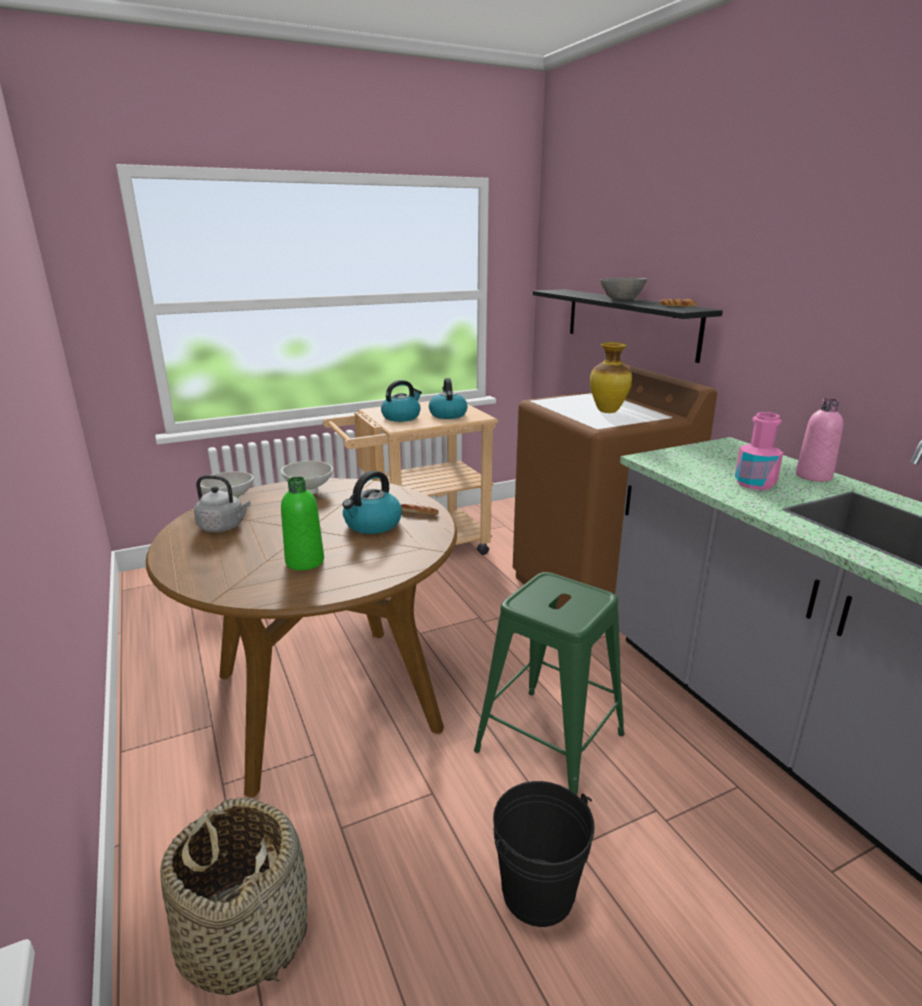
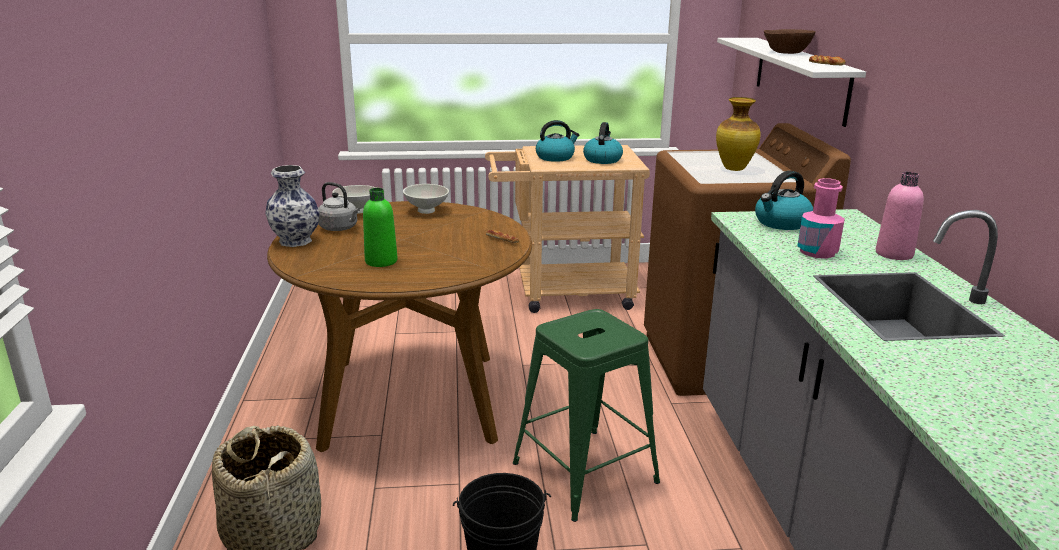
camera: 20 degrees right, 0 degrees up
(179, 553) = (296, 241): none -> vase
(372, 525) = (456, 243): kettle -> kettle (781, 223)
(621, 299) = (786, 52): grey bowl -> brown bowl
(629, 322) = (800, 78): black shelf -> white shelf

